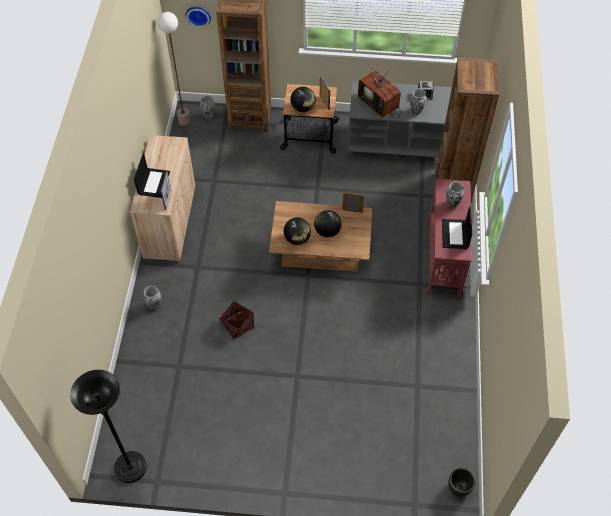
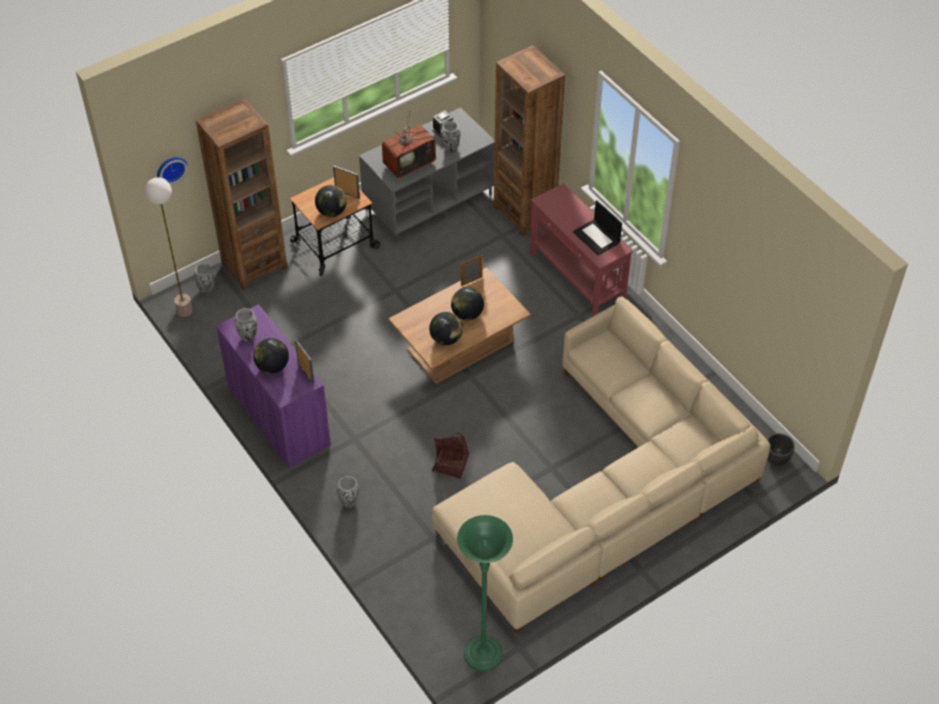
camera: 40 degrees left, 5 degrees down
(130, 467) = (483, 654): black floor lamp -> green floor lamp
(153, 182) = (272, 366): laptop -> globe
(170, 222) = (279, 416): beige cabinet -> purple cabinet
(317, 417) = (604, 489): none -> beige sofa
(380, 104) = (409, 162): television -> television turned 45 degrees counterclockwise
(452, 204) = (568, 212): vase -> vase (248, 337)

